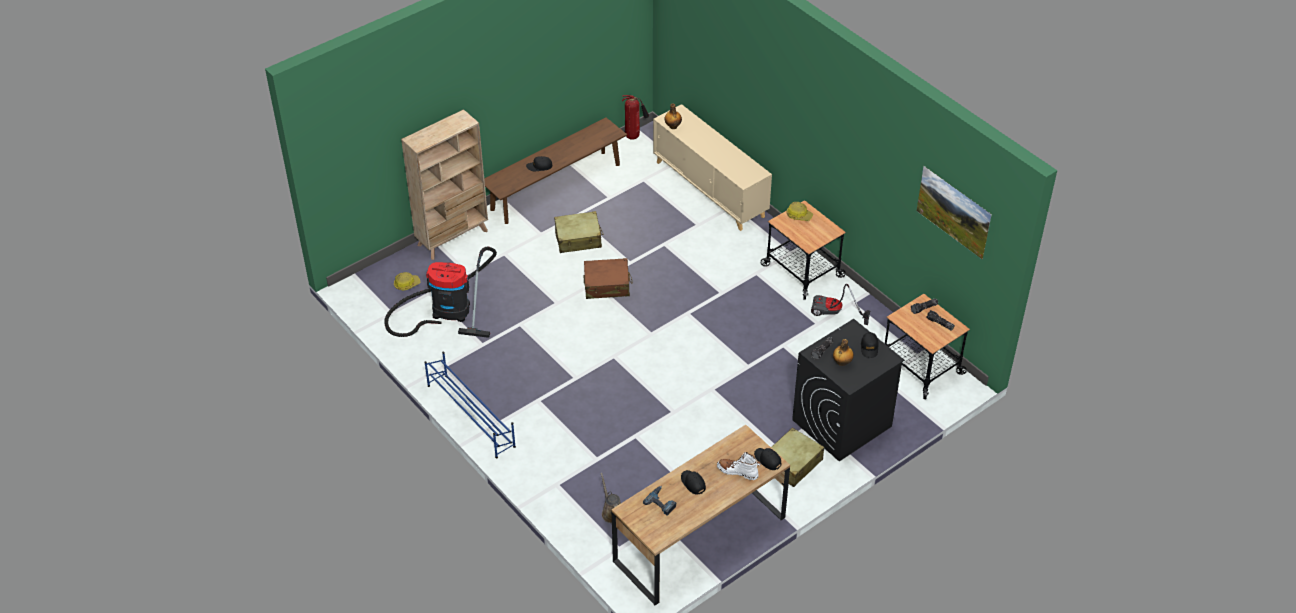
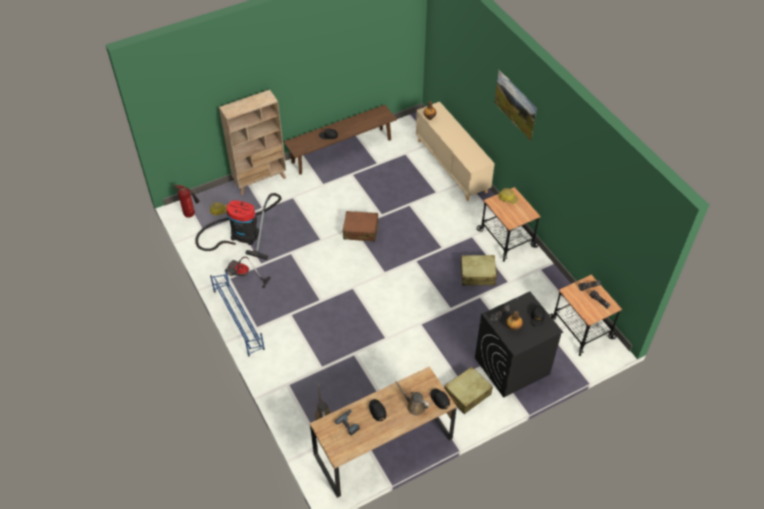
camera: 10 degrees right, 5 degrees up
(578, 238) = (348, 192): beige suitcase -> beige suitcase (478, 274)
(634, 136) = (406, 119): fire extinguisher -> fire extinguisher (191, 214)
(737, 471) = (414, 406): white boot -> brown watering can
(834, 314) = (523, 276): vacuum cleaner -> vacuum cleaner (243, 276)
(951, 223) = (618, 228): picture -> picture (513, 113)

